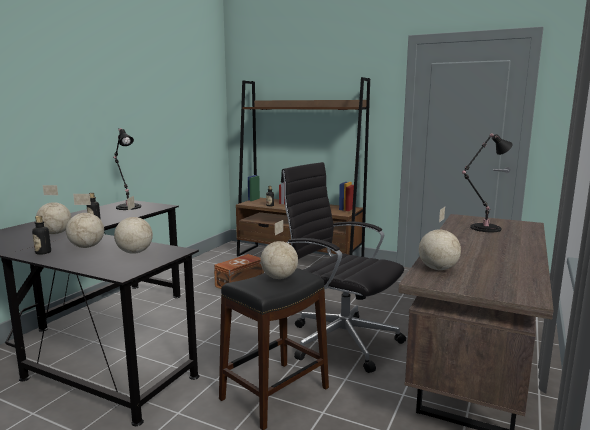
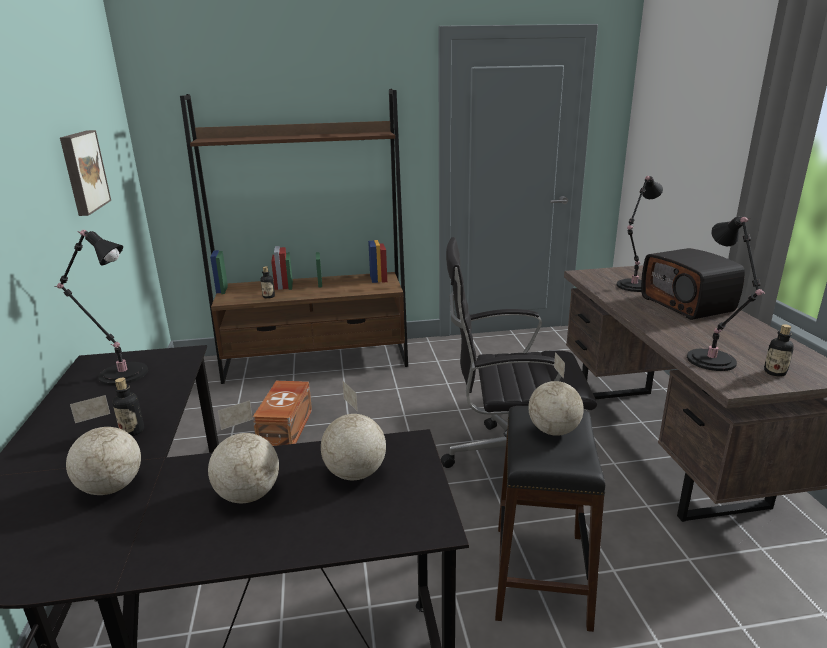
camera: 35 degrees left, 10 degrees up
(43, 252) = (192, 544): bottle -> bottle (774, 372)
(168, 113) = (82, 171): none -> picture
(437, 269) = (713, 362): globe -> black table lamp
(504, 243) = (688, 304): none -> radio

